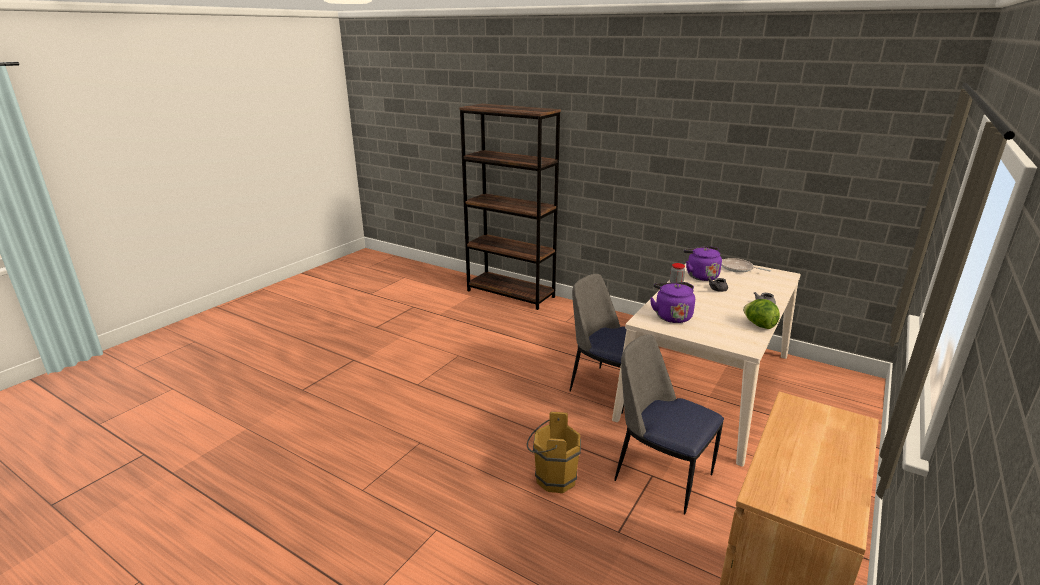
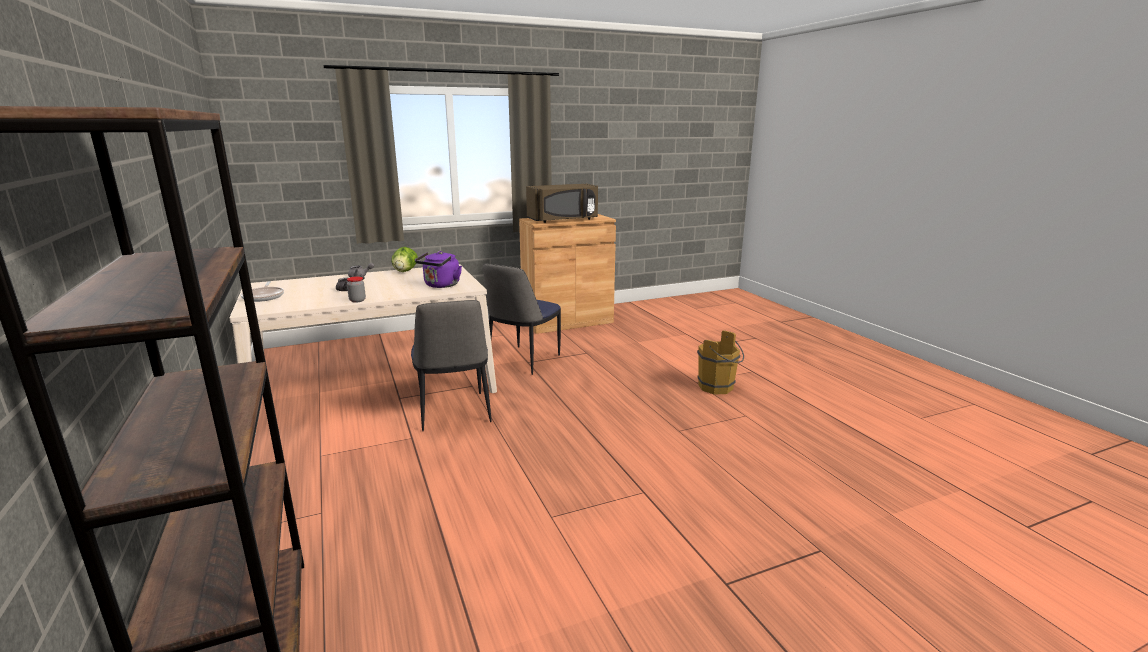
camera: 145 degrees left, 5 degrees down
(552, 478) = (593, 379): brown bucket -> brown bucket (718, 388)
(660, 475) = (522, 361): chair -> chair turned 45 degrees clockwise
(700, 276) = (316, 300): purple kettle -> none
(799, 441) = (563, 220): none -> brown microwave

